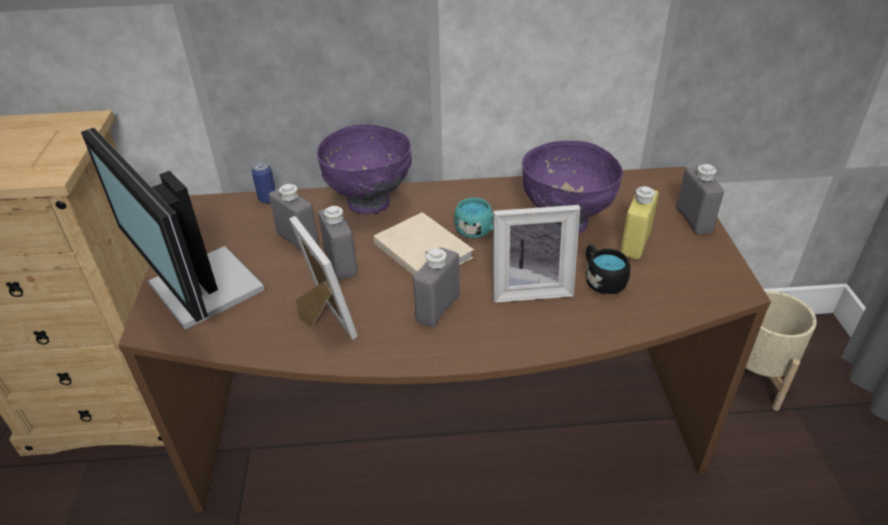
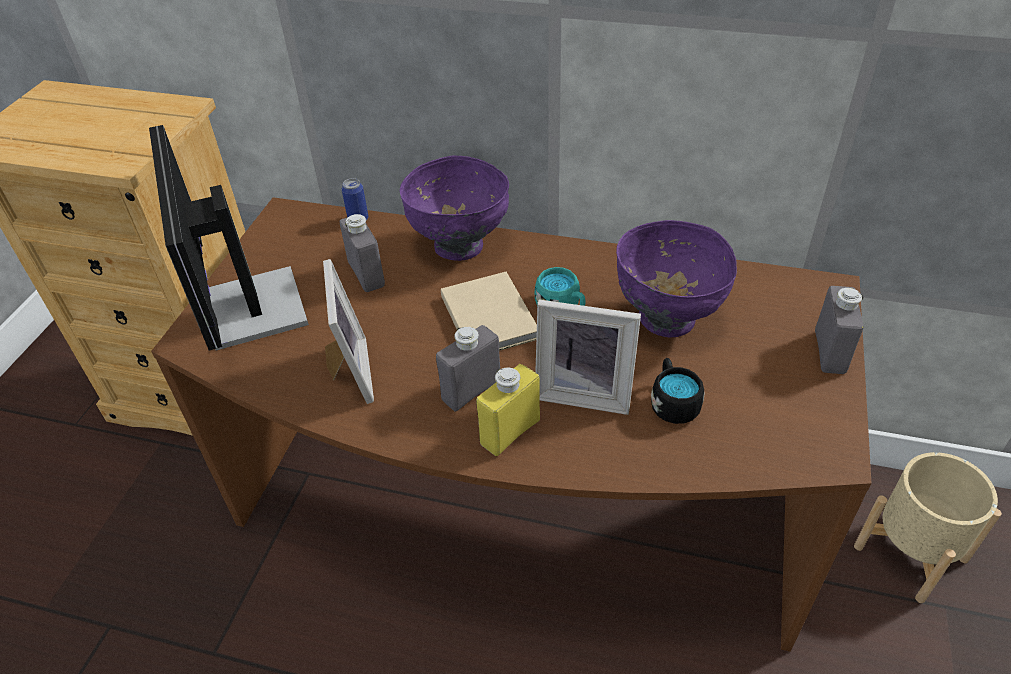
camera: 20 degrees right, 5 degrees up
(341, 263) = (396, 312): grey bottle -> none
(635, 243) = (738, 365): yellow bottle -> yellow bottle (510, 432)

